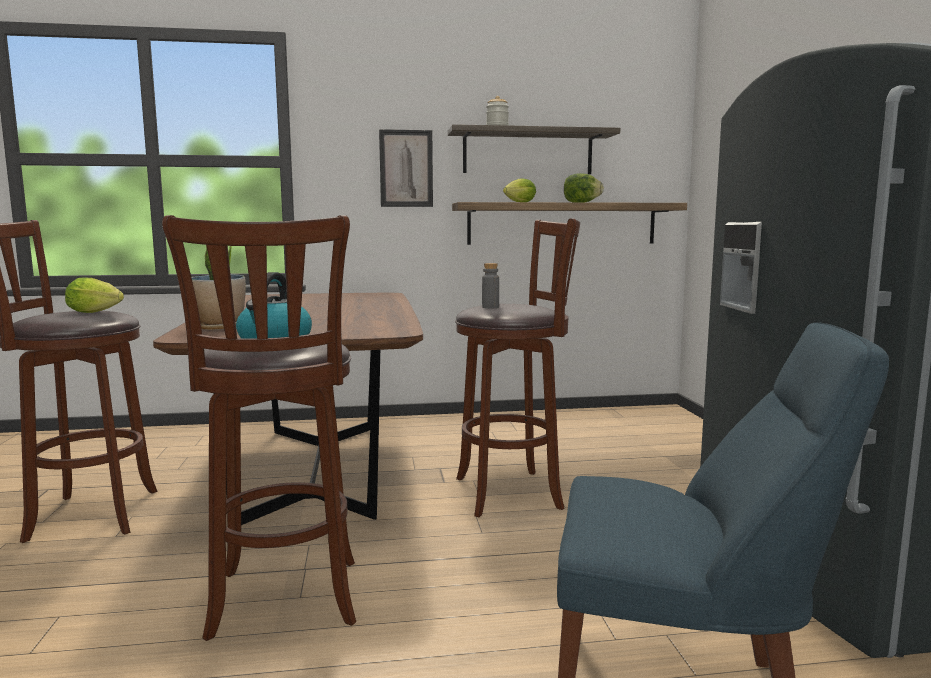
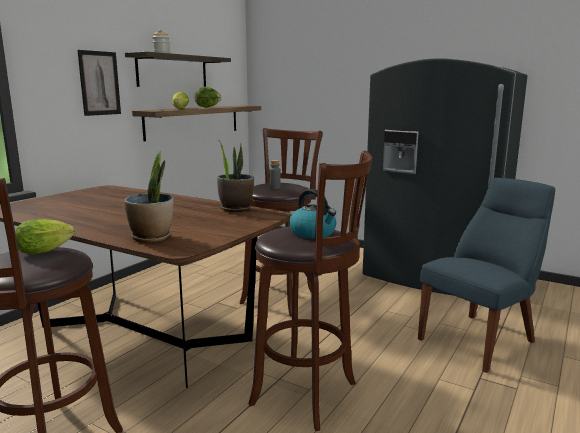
camera: 50 degrees left, 5 degrees up
(389, 322) = (236, 209): none -> potted plant

